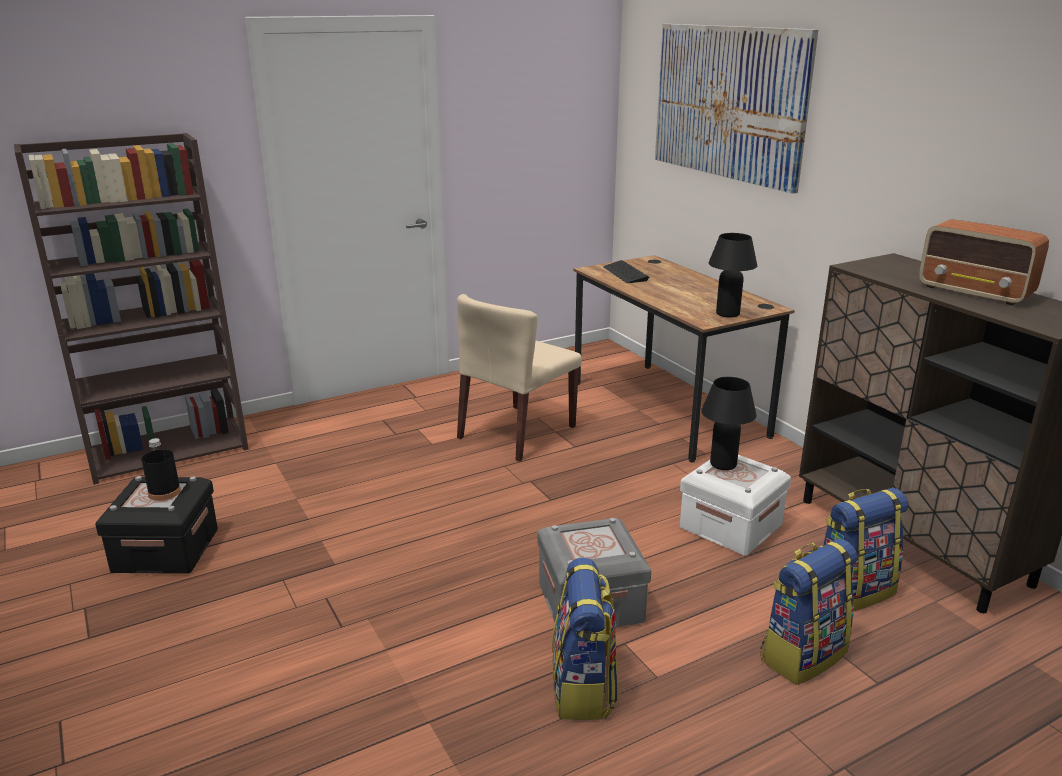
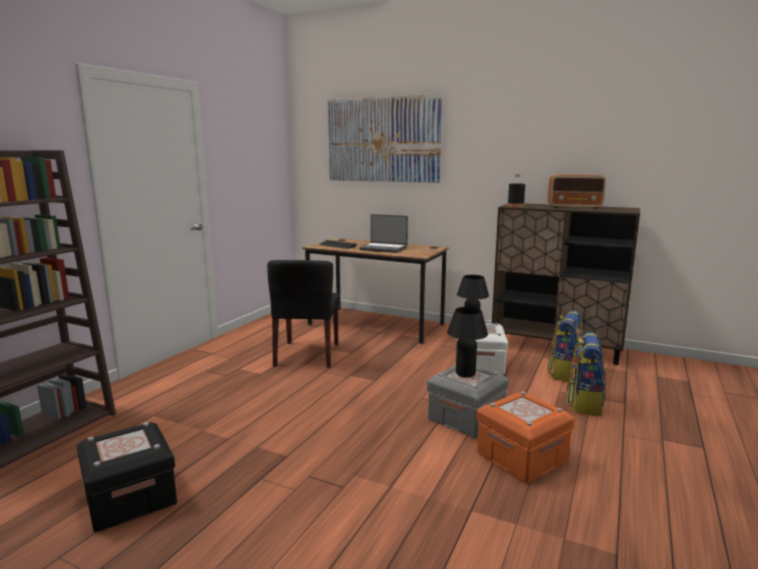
camera: 35 degrees left, 10 degrees down
(164, 492) = (132, 440): black bottle -> black bottle (515, 206)
(516, 432) = (307, 354): beige chair -> black chair
(584, 689) = (521, 457): backpack -> orange storage box
(681, 293) = (384, 248): none -> laptop
(727, 314) = (423, 252): black table lamp -> black table lamp (465, 373)

